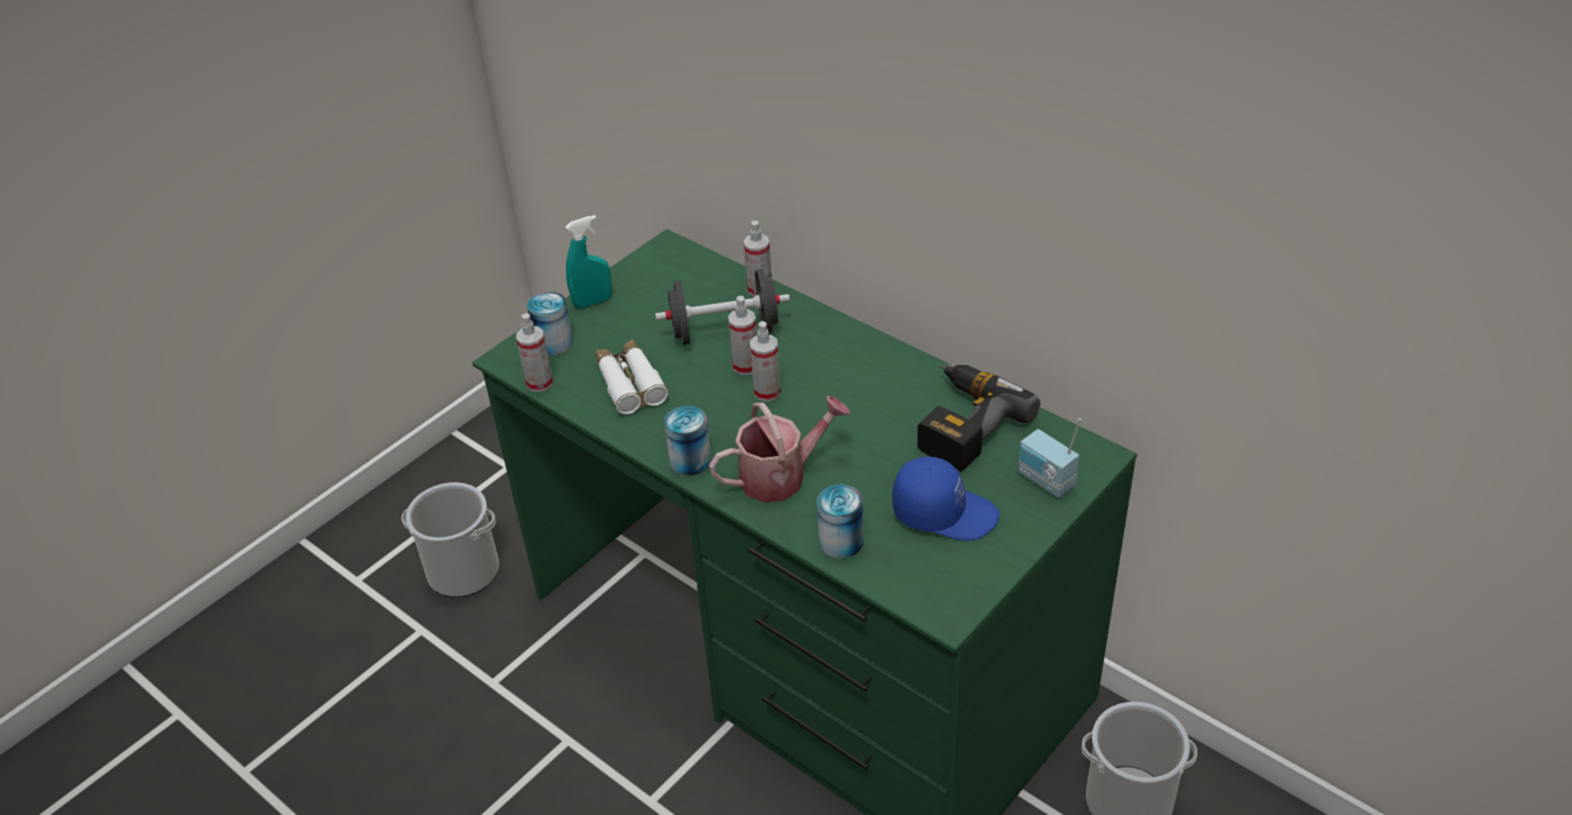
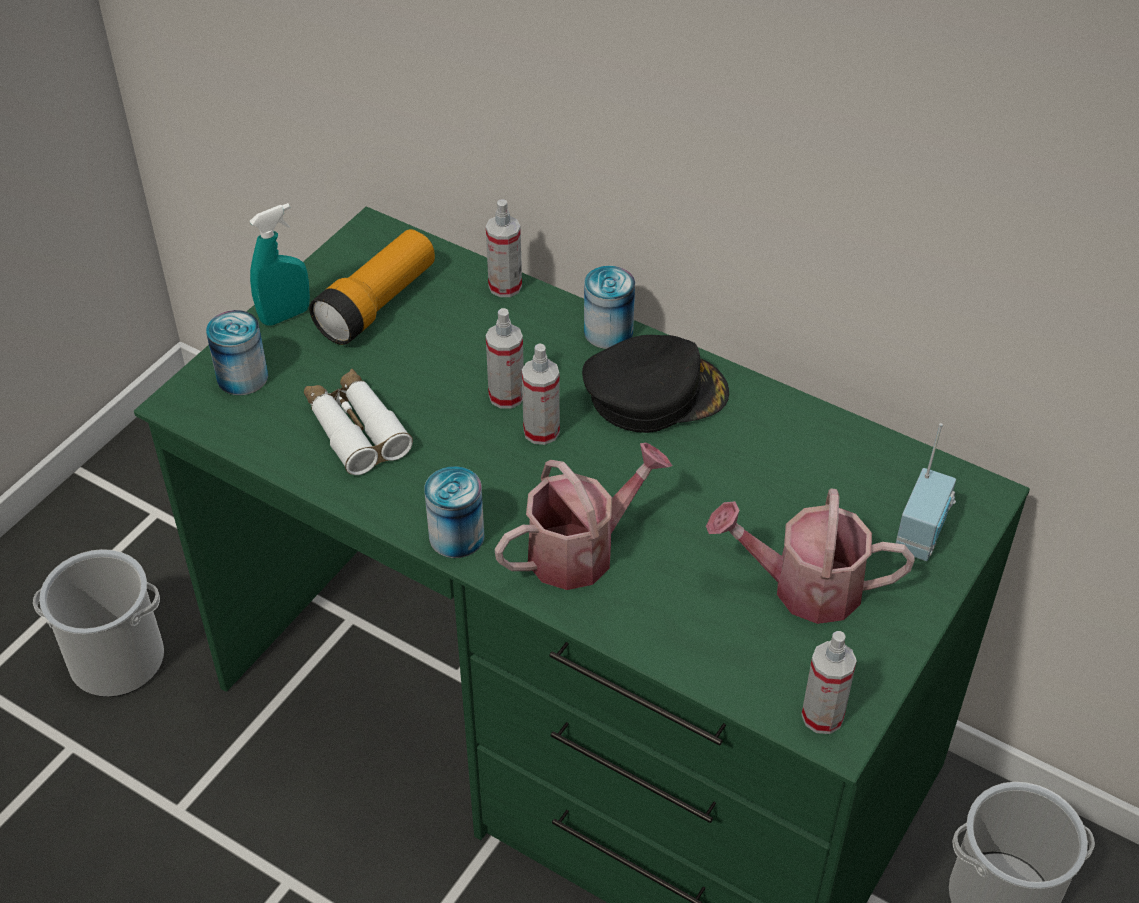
camera: 10 degrees left, 5 degrees up
(539, 383) = (232, 436): spray bottle -> spray bottle (822, 716)
(662, 297) = (377, 304): none -> flashlight
(725, 331) = (470, 348): black dumbbell -> none
(841, 542) = (677, 639): can -> can (608, 332)
(858, 369) = (655, 393): none -> black cap
(944, 512) = (804, 587): blue cap -> watering can
(961, 424) = (802, 461): power drill -> none
(1045, 481) = (923, 535): radio -> radio turned 105 degrees counterclockwise

